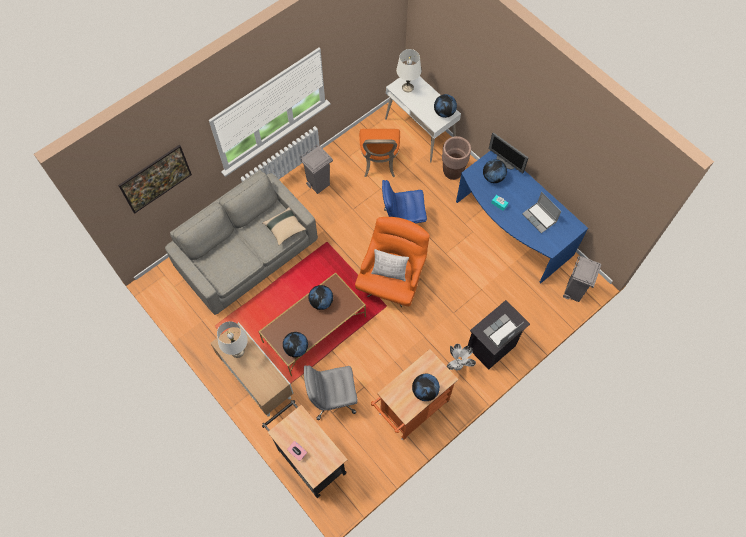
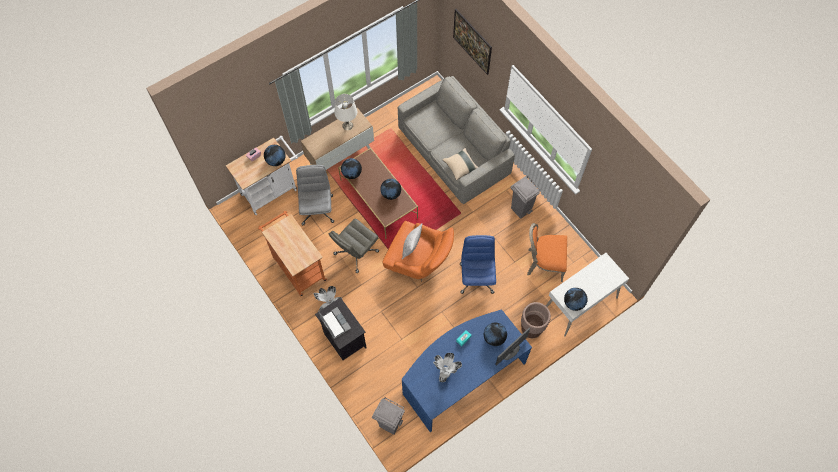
camera: 95 degrees right, 0 degrees up
(309, 458) = (271, 190): black cart -> white cart
(386, 347) = (356, 253): none -> grey office chair
(407, 87) = (604, 272): white table lamp -> none
(425, 391) = (286, 249): globe -> globe (276, 160)
(540, 218) = (445, 375): laptop -> potted plant

